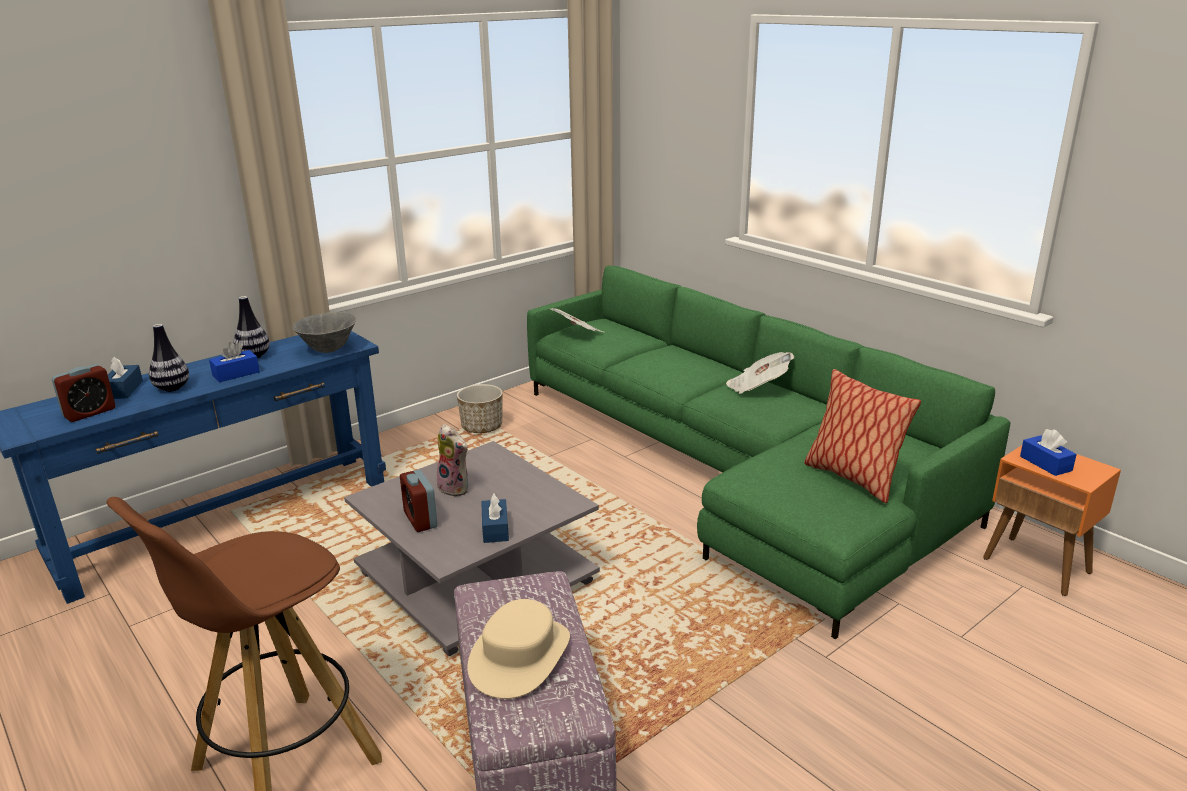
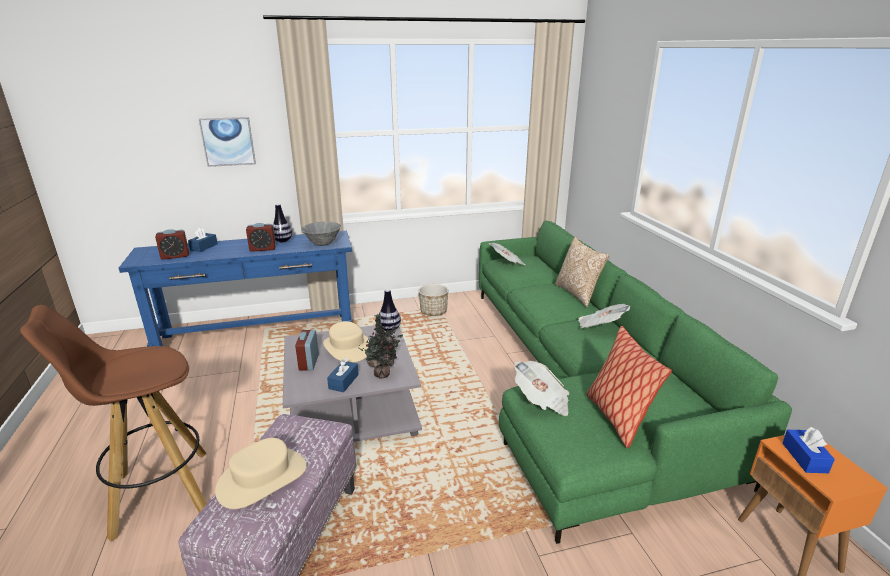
camera: 25 degrees right, 0 degrees up
(130, 203) = (228, 141): none -> picture
(172, 388) = (225, 251): vase -> vase (389, 329)
(236, 374) = (263, 249): blue tissue box -> alarm clock
(456, 488) = (347, 347): plush toy -> beige hat
(537, 505) = (383, 373): none -> potted plant
(699, 355) = (578, 294): none -> pillow
(763, 482) = (542, 401): none -> newspaper

